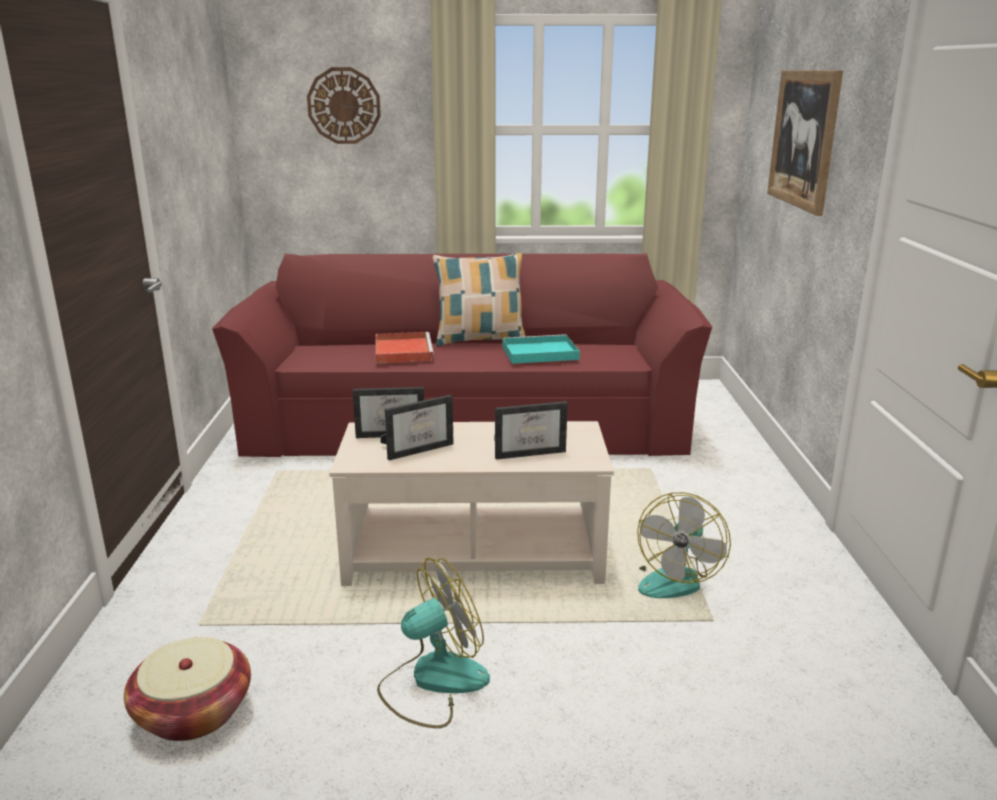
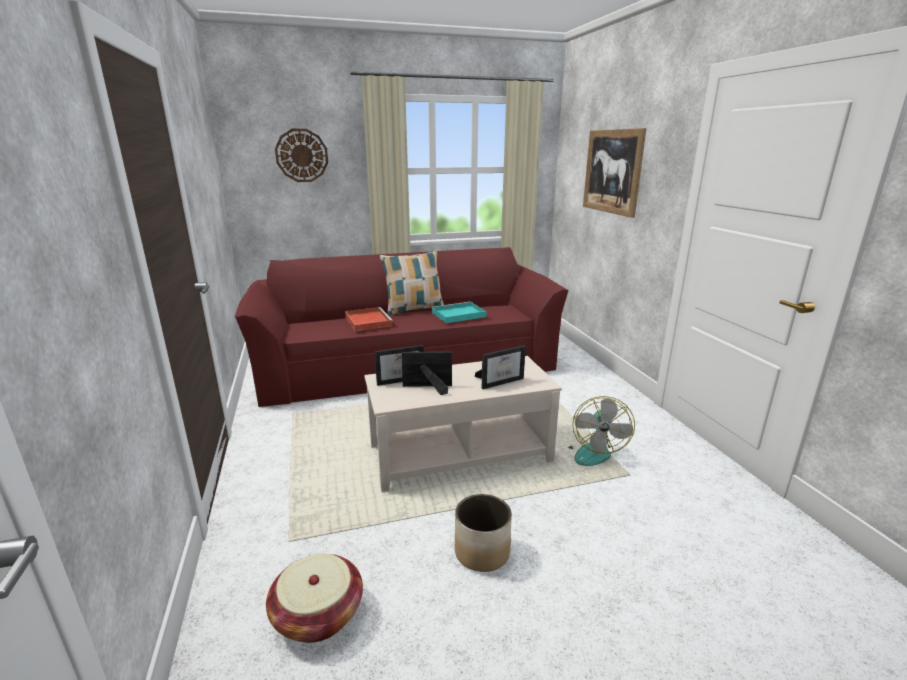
camera: 15 degrees left, 0 degrees up
(419, 448) = (426, 388): picture frame -> picture frame turned 135 degrees counterclockwise
(433, 681) = (481, 552): fan -> planter

